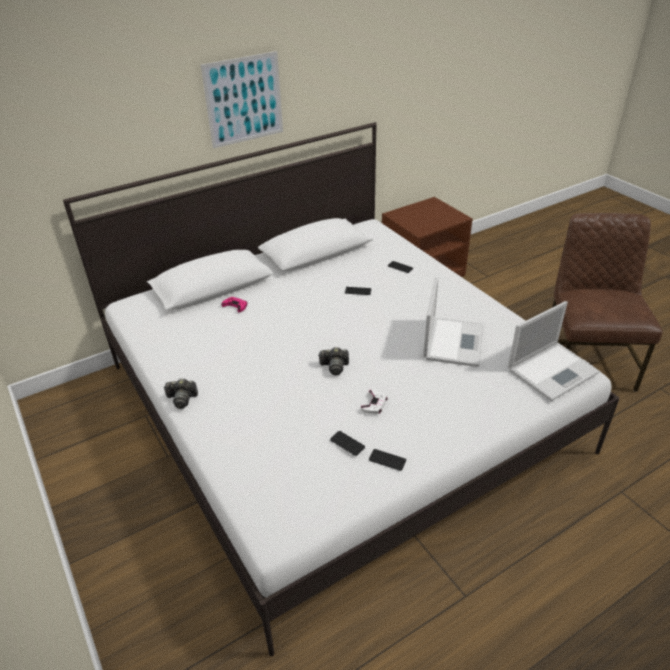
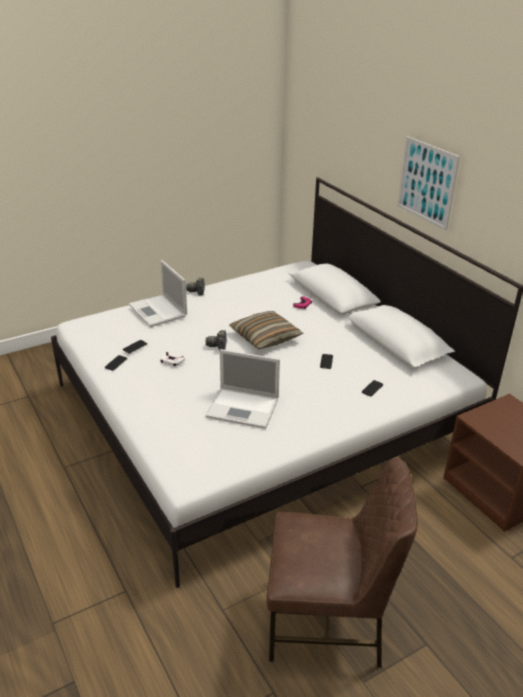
camera: 90 degrees right, 5 degrees down
(312, 331) = (265, 337): none -> pillow
(553, 370) = (191, 462): laptop -> laptop (158, 311)

